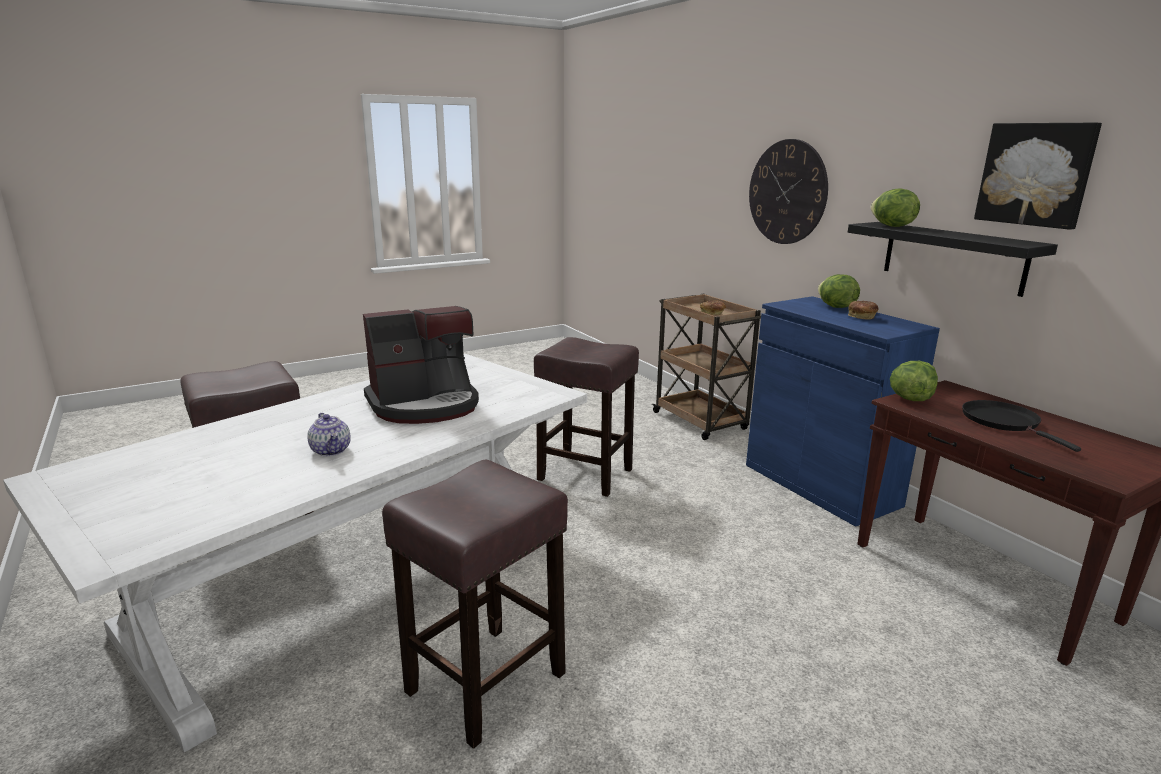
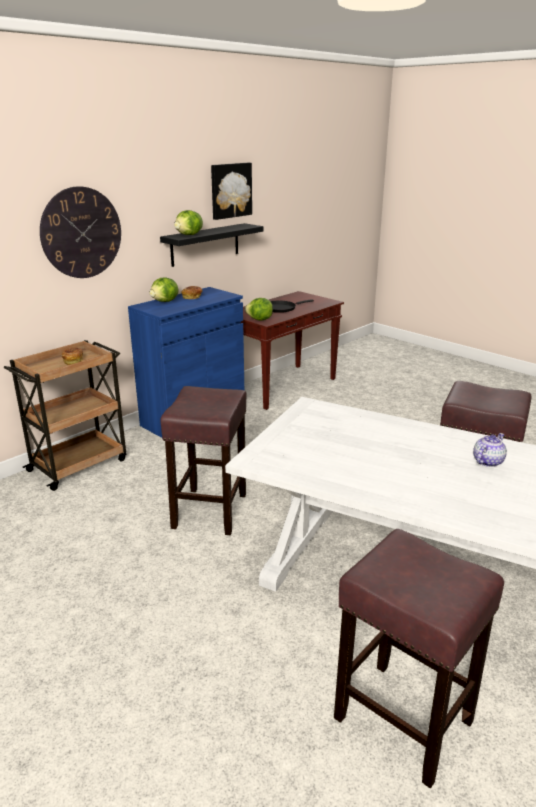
camera: 105 degrees left, 5 degrees up
(425, 405) = (376, 449): coffee machine -> none

